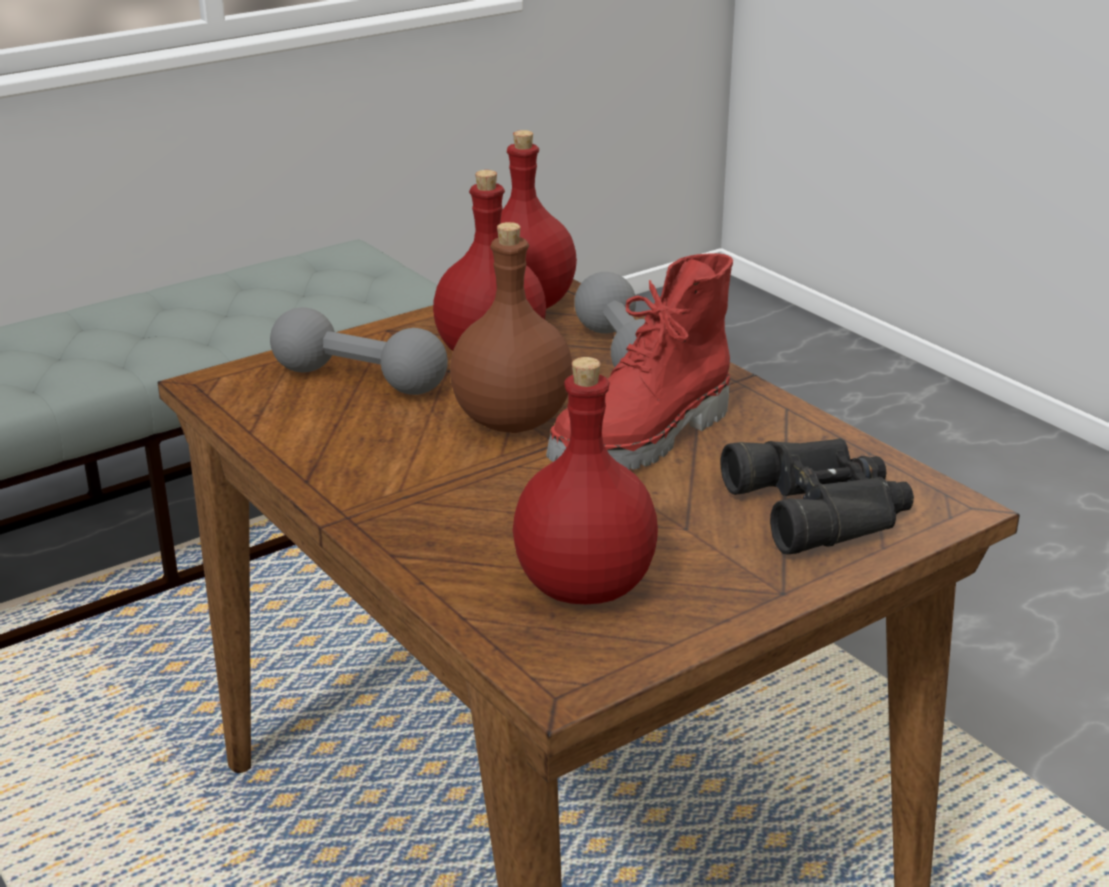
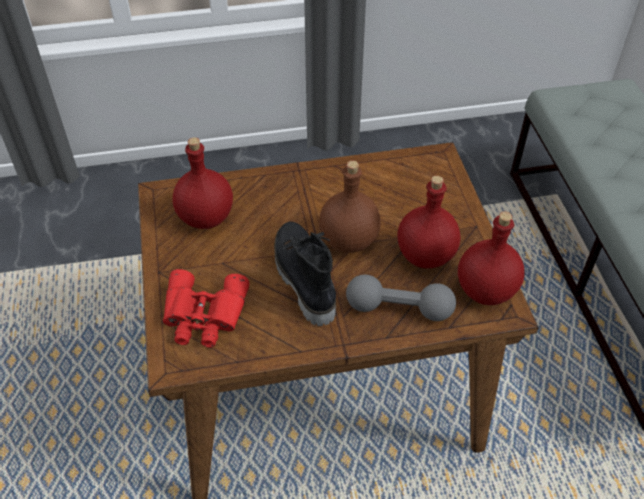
camera: 115 degrees right, 20 degrees up
(359, 380) = (420, 202): grey dumbbell -> none
(644, 440) = (302, 279): red boot -> black boot
(823, 508) = (204, 316): black binoculars -> red binoculars

